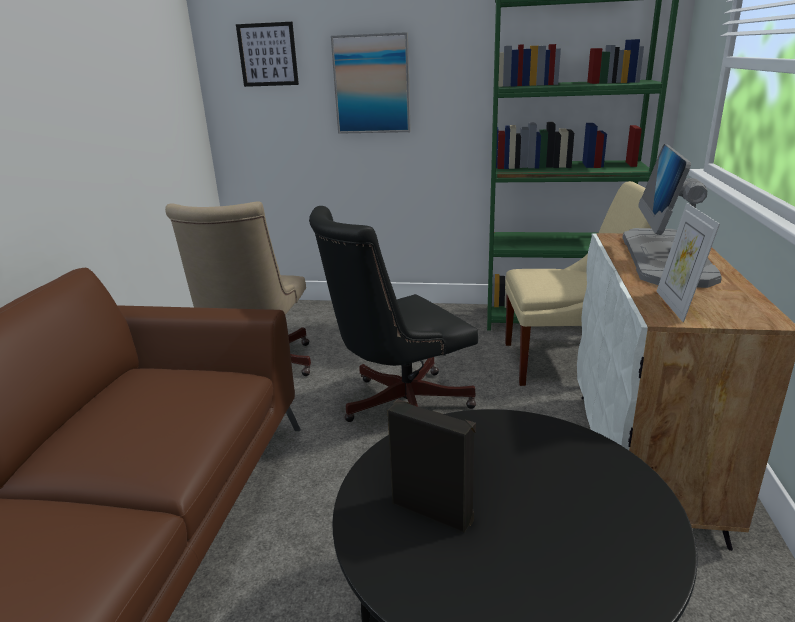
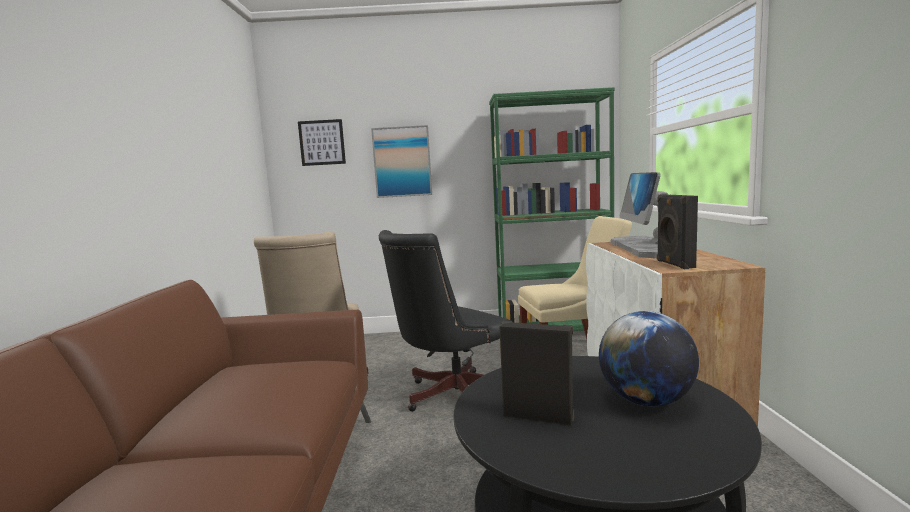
camera: 10 degrees left, 15 degrees down
(575, 506) = (646, 401): none -> globe
(677, 306) = (674, 264): picture frame -> black speaker

